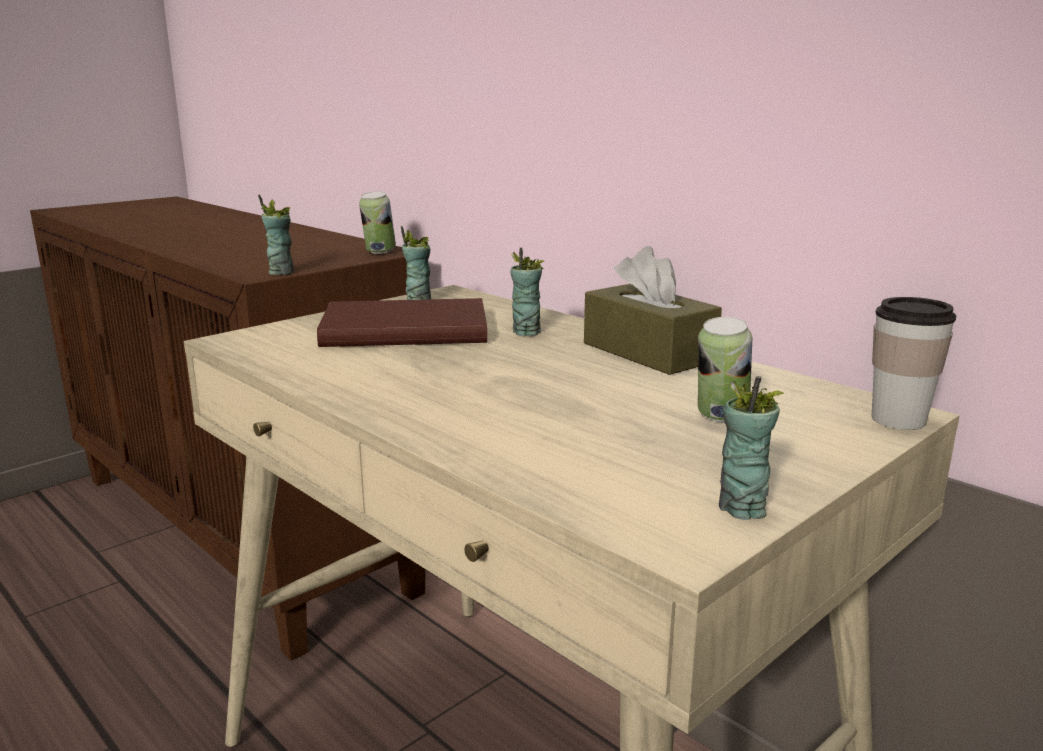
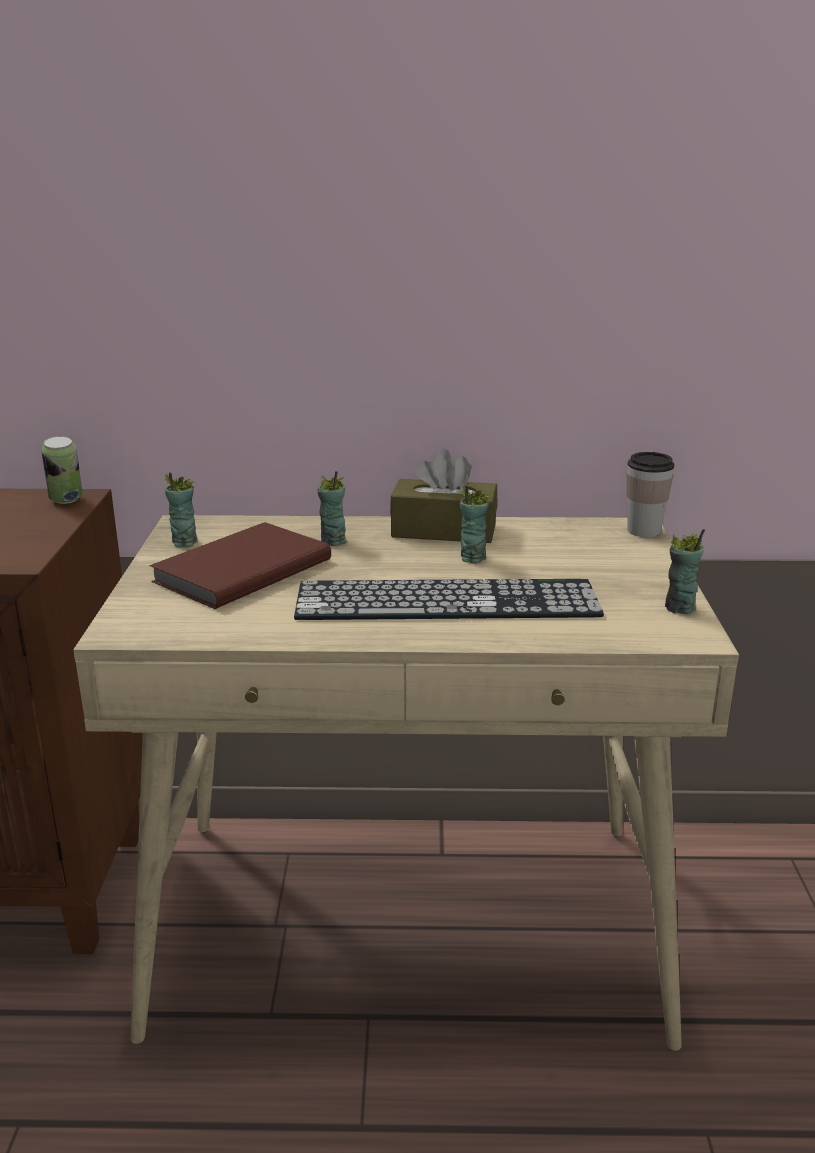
camera: 45 degrees left, 5 degrees up
(281, 272) = (37, 550): cup -> cup (472, 557)
(498, 403) = (447, 600): none -> keyboard
(720, 417) = (572, 561): can -> none

